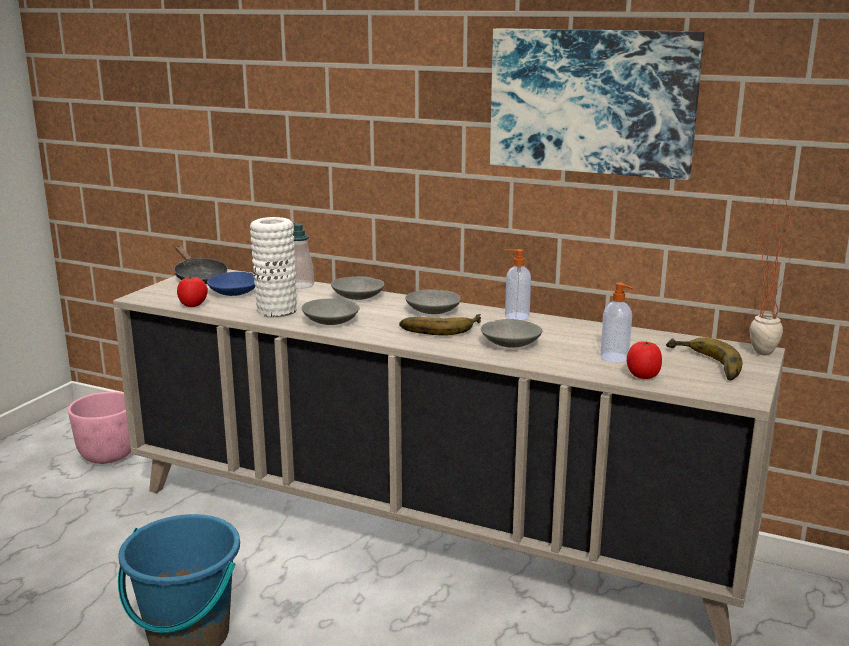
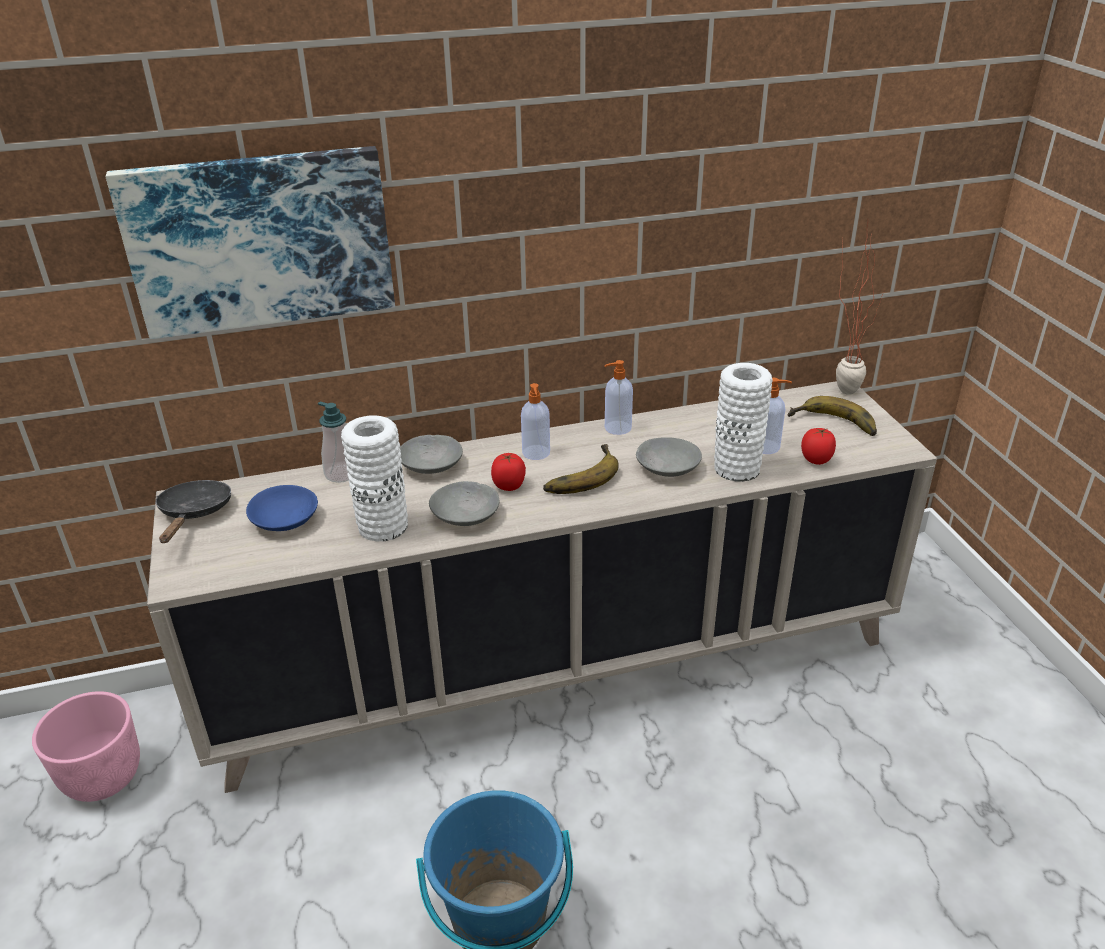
camera: 40 degrees left, 15 degrees up
(193, 305) = (272, 563): tomato -> tomato (509, 486)
(199, 277) = (194, 513): black frying pan -> black frying pan turned 105 degrees counterclockwise
(433, 311) = (536, 453): grey bowl -> soap dispenser
(564, 359) = (736, 468): none -> white vase
(592, 101) = (674, 186): picture -> picture (260, 240)

